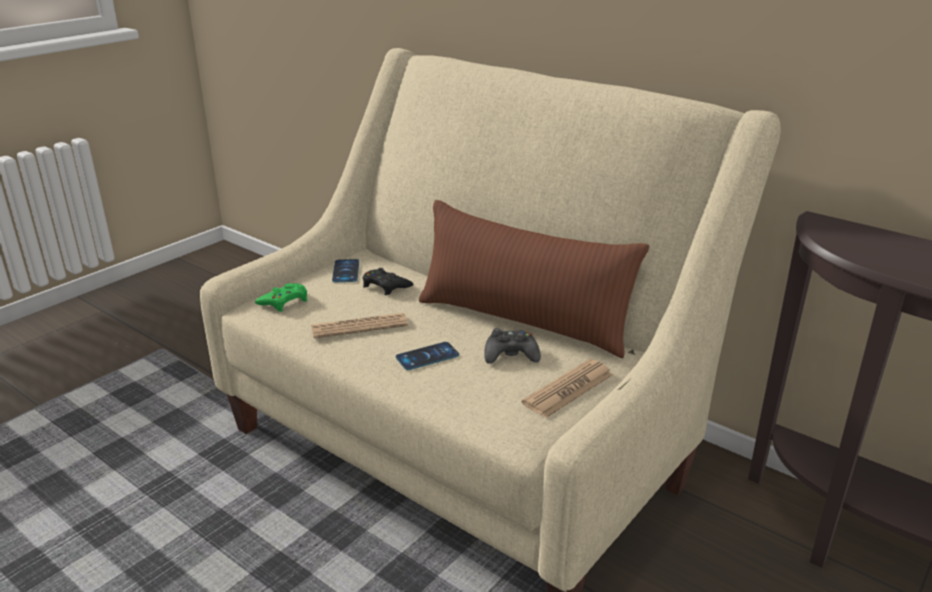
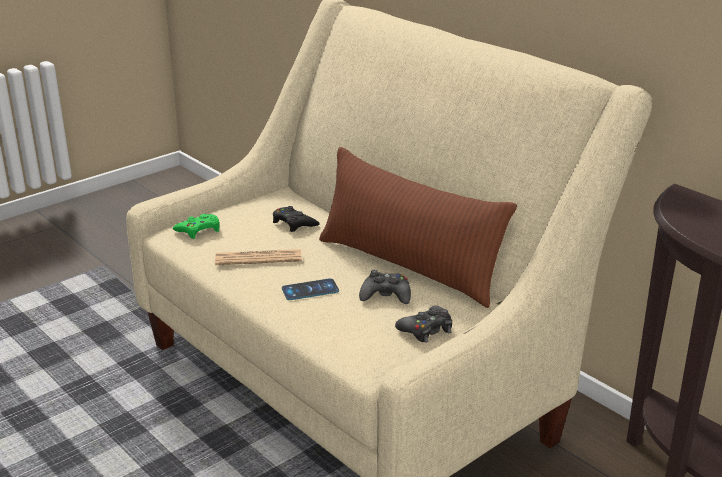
camera: 10 degrees right, 0 degrees up
(346, 271) = (262, 206): phone -> none
(568, 389) = (426, 330): newspaper -> black game controller

